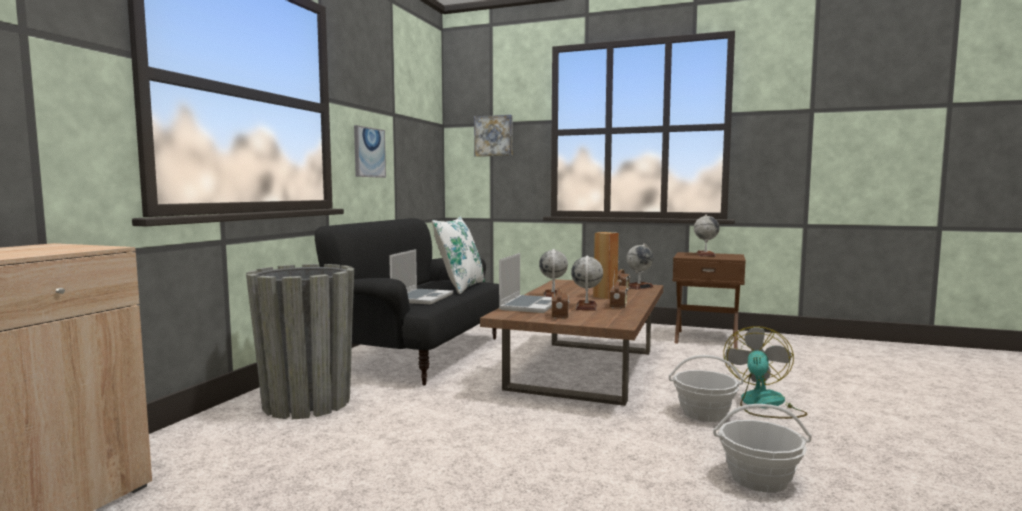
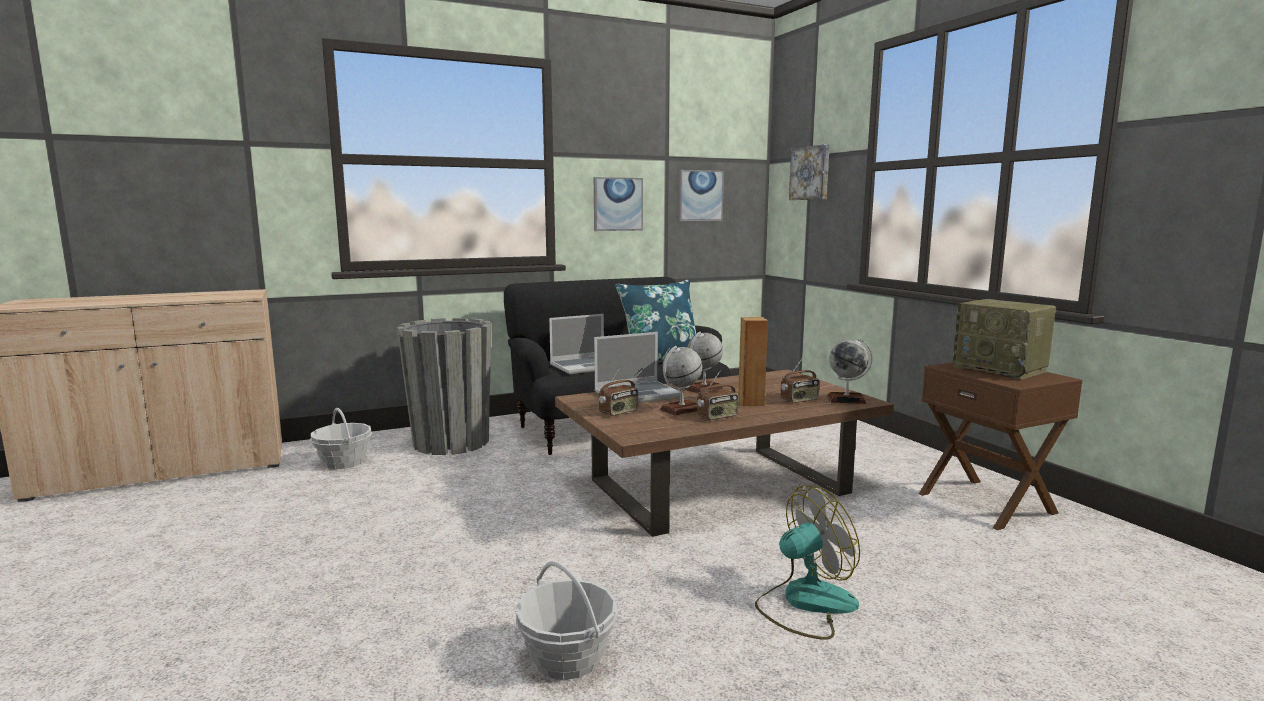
camera: 45 degrees right, 5 degrees up
(413, 149) = (700, 195): none -> picture
(460, 287) = (660, 361): white pillow -> blue pillow
(704, 414) = (705, 579): basket -> basket (344, 462)
(705, 254) = (1001, 369): globe -> radio

